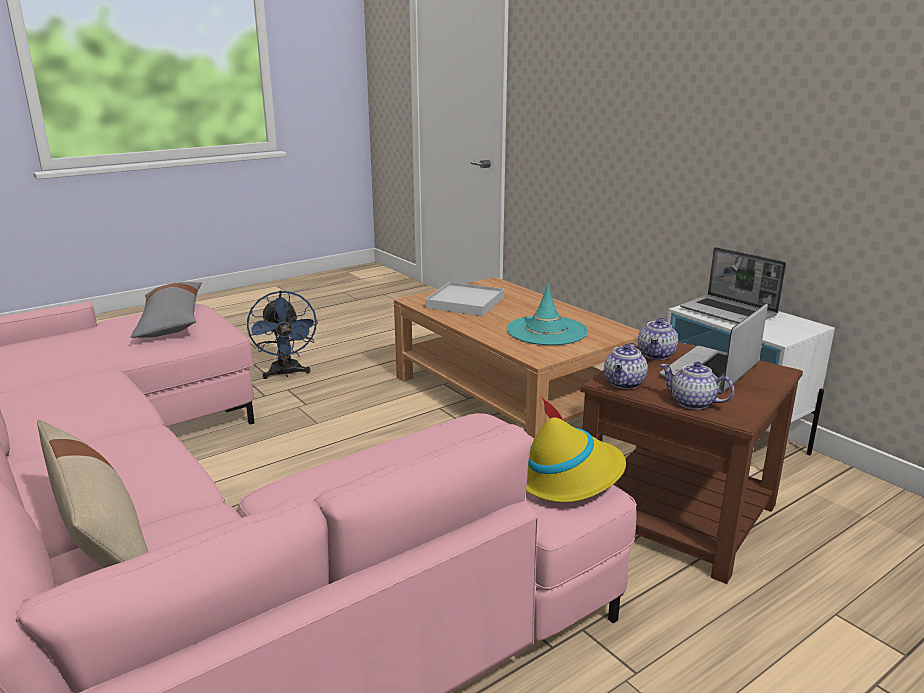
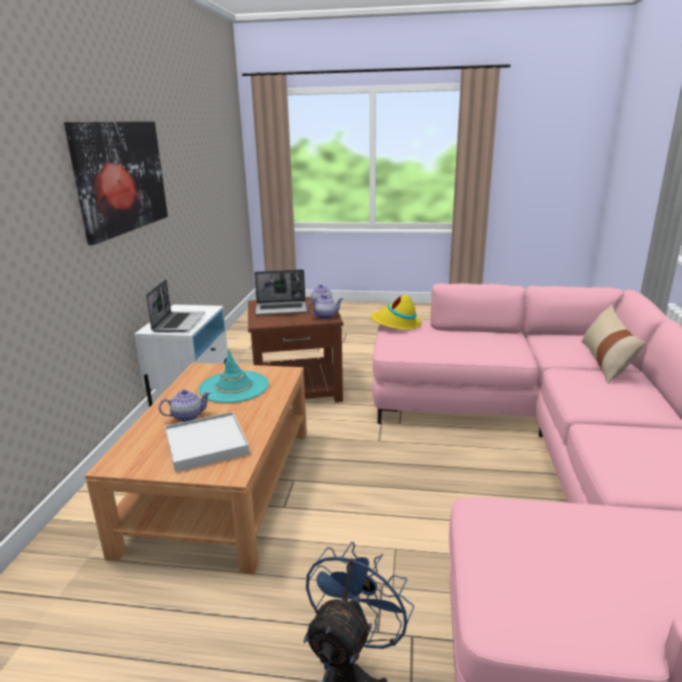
camera: 135 degrees left, 0 degrees up
(171, 322) = (539, 569): grey pillow -> none
(657, 355) = (277, 320): teapot -> teapot (187, 416)
(784, 94) = (121, 177): none -> picture

